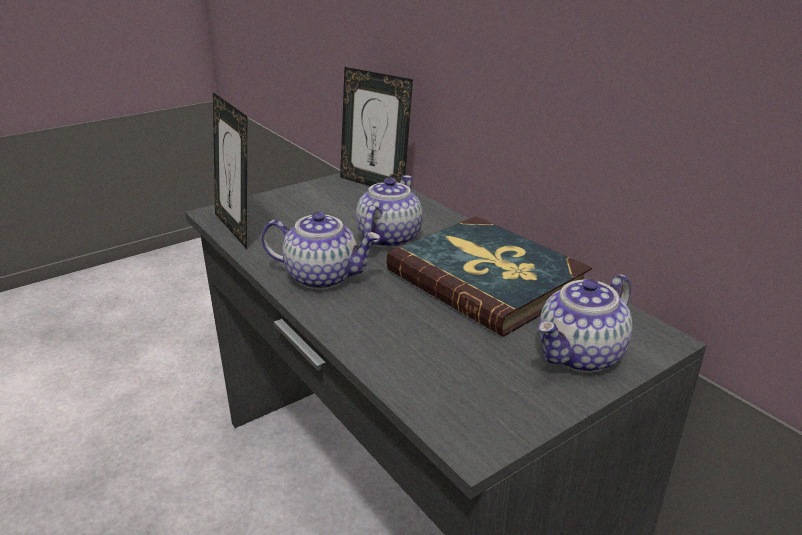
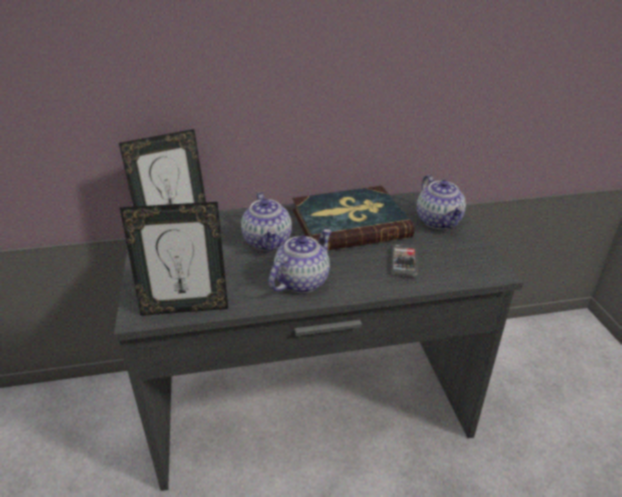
camera: 65 degrees left, 5 degrees up
(388, 238) = (268, 241): teapot -> teapot turned 150 degrees counterclockwise
(426, 342) = (404, 262): none -> phone

